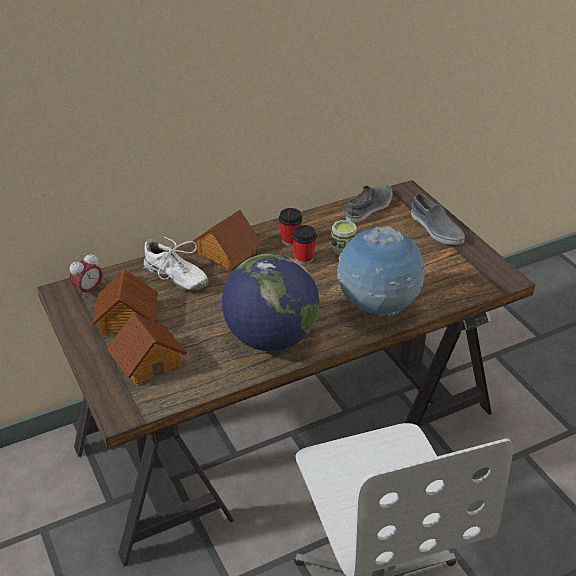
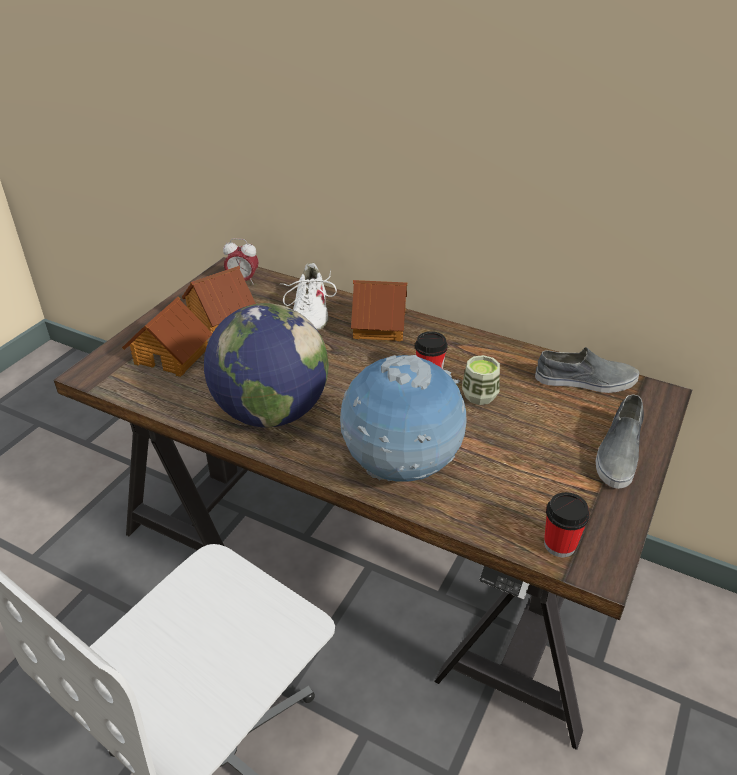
camera: 55 degrees right, 0 degrees up
(290, 241) = (448, 353): cup -> cup (559, 545)

